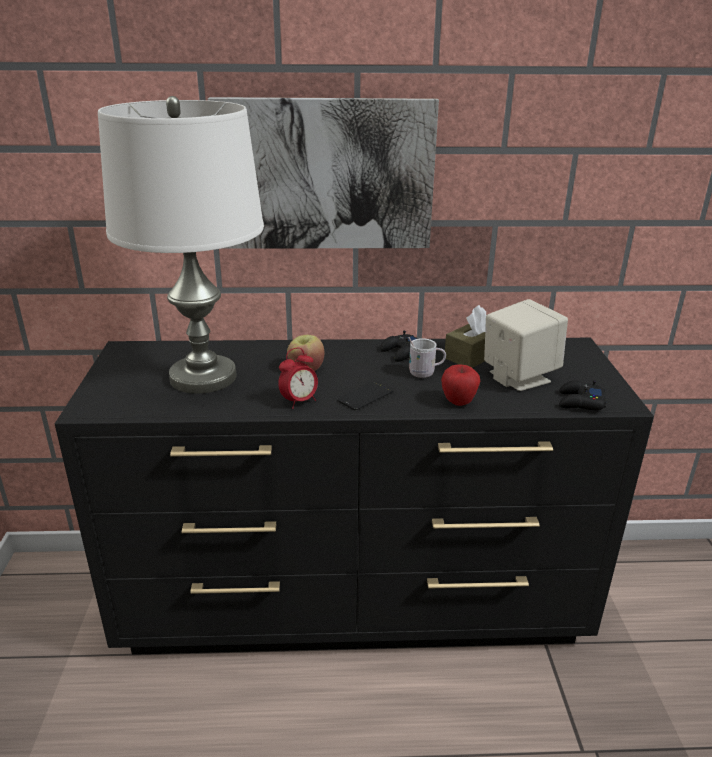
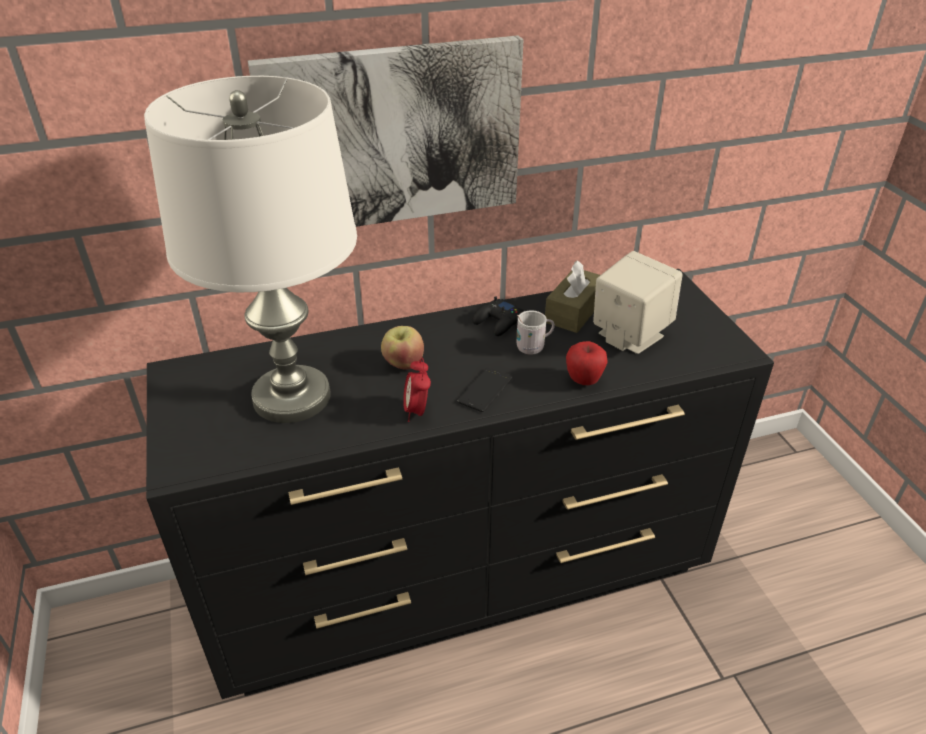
camera: 15 degrees left, 10 degrees up
(299, 401) = (417, 411): alarm clock -> alarm clock turned 135 degrees clockwise
(580, 402) = (701, 358): black game controller -> none

